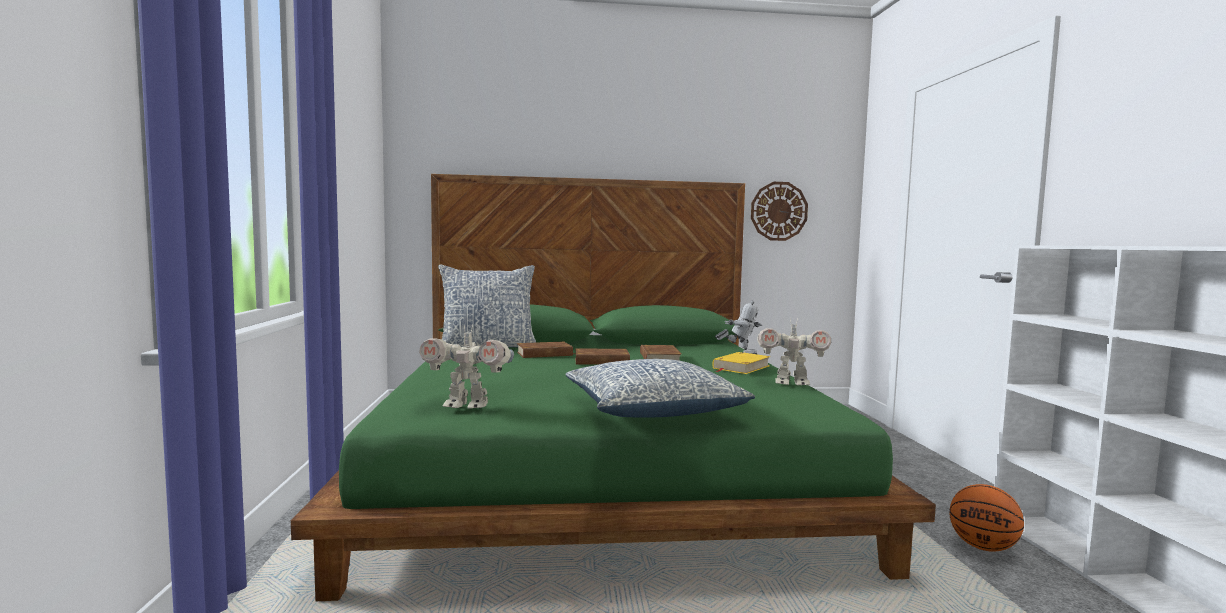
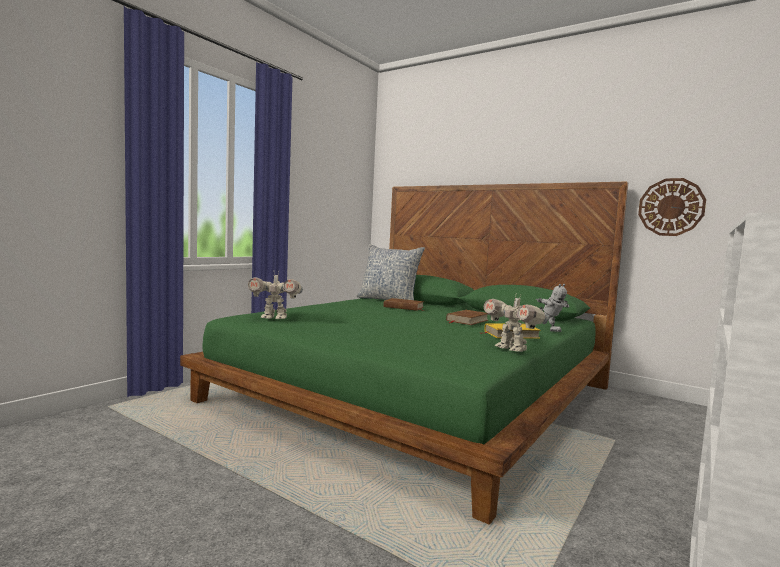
camera: 40 degrees right, 0 degrees up
(467, 406) = (274, 318): toy robot -> toy robot turned 45 degrees counterclockwise
(602, 361) = (422, 315): brown book -> none
(653, 410) = (358, 339): pillow -> none
(983, 547) = (619, 544): basketball -> none

